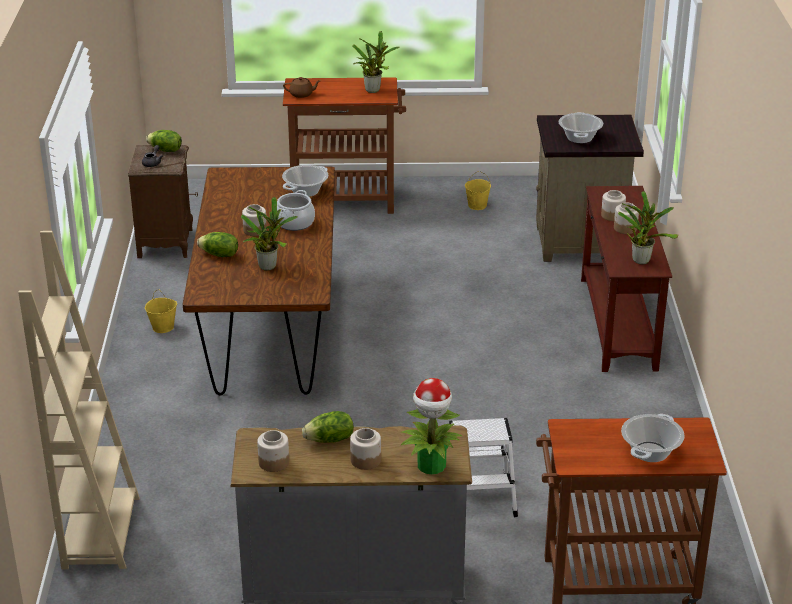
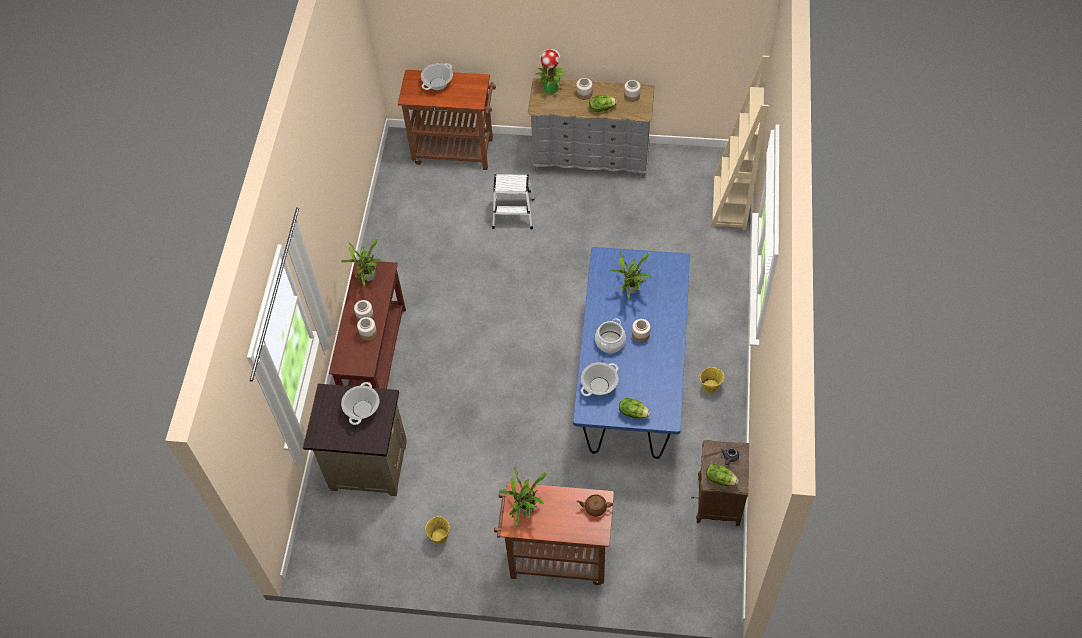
camera: 170 degrees left, 25 degrees up
(219, 255) = (666, 306): lettuce -> lettuce (633, 412)
(270, 328) = (630, 378): brown dining table -> blue dining table

